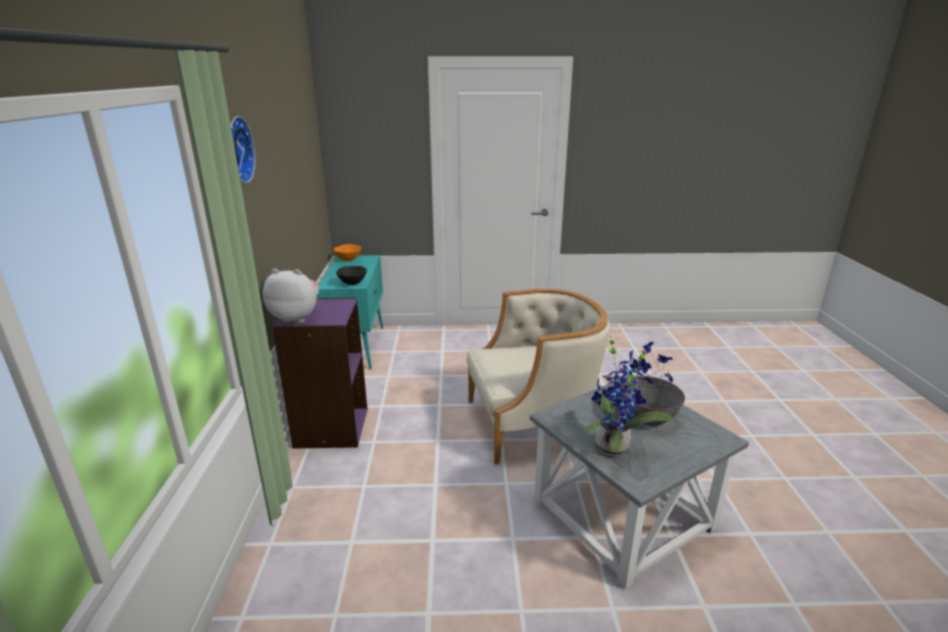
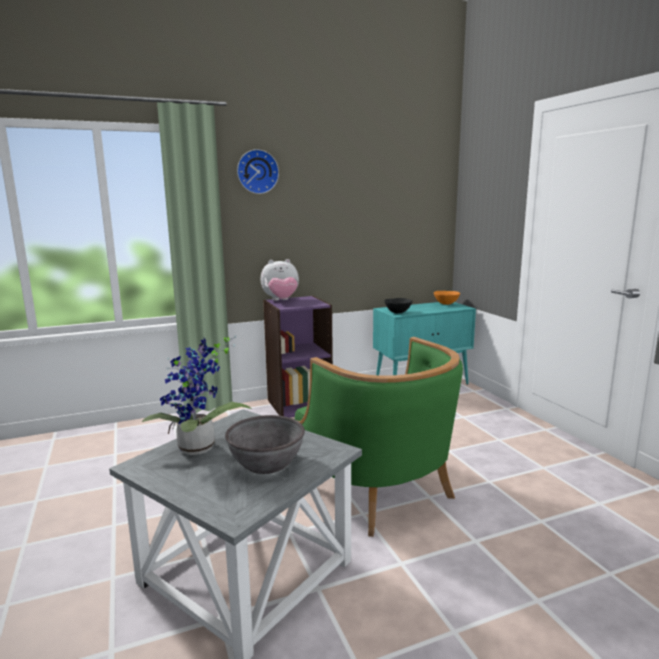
camera: 70 degrees right, 10 degrees down
(296, 318) = (281, 300): plush toy -> plush toy turned 90 degrees clockwise
(532, 422) = (377, 488): beige armchair -> green armchair

